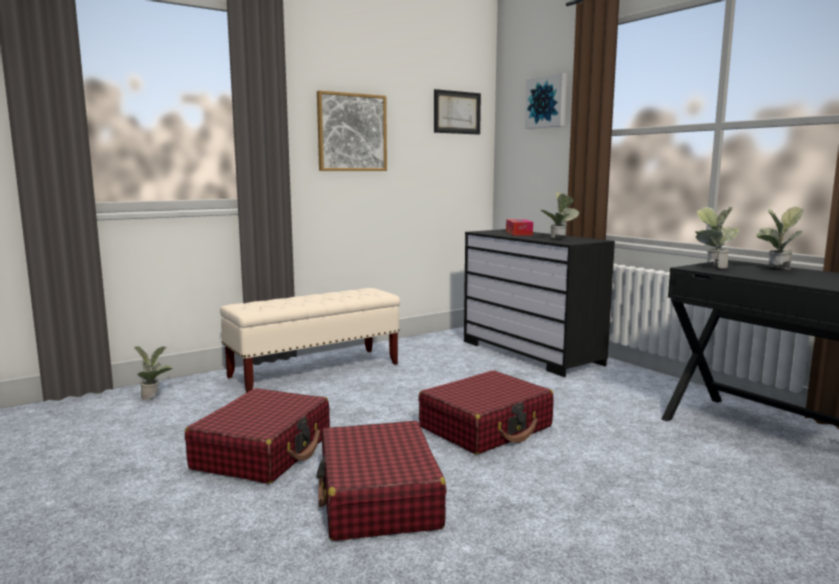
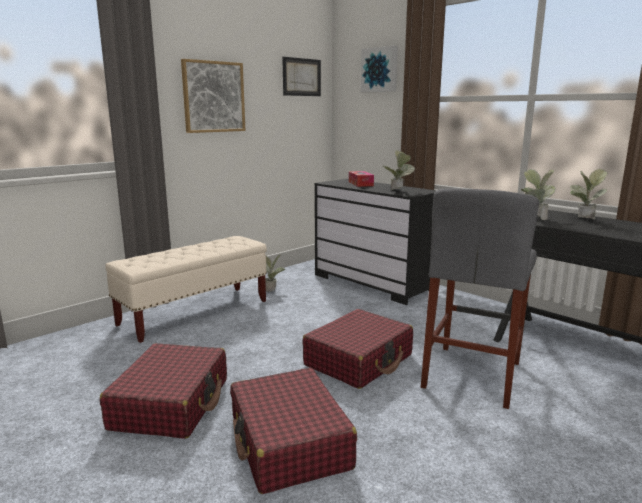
camera: 10 degrees left, 5 degrees up
(154, 396) = (50, 351): potted plant -> potted plant (273, 289)
(620, 451) = (472, 374): none -> grey stool

